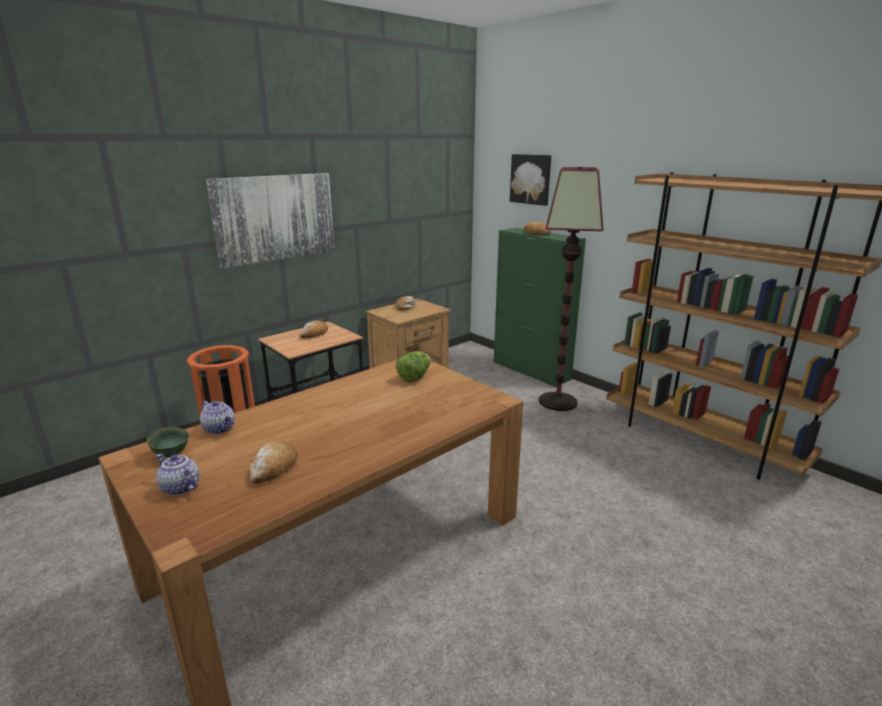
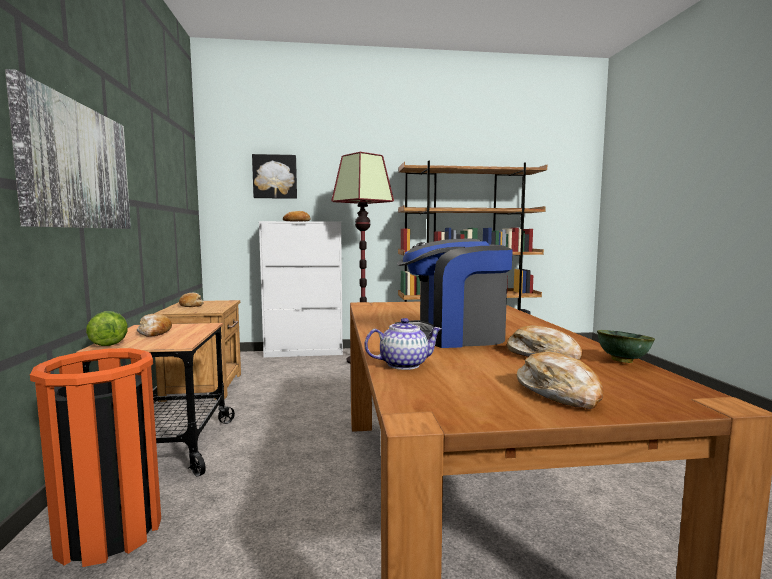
camera: 55 degrees left, 15 degrees down
(171, 454) = (449, 390): green bowl -> green bowl (621, 361)
(179, 488) = (559, 393): teapot -> bread
(312, 424) = (453, 337): none -> coffee machine
(414, 377) = (403, 308): lettuce -> lettuce (109, 343)
(531, 370) = (304, 353): green cabinet -> white cabinet

